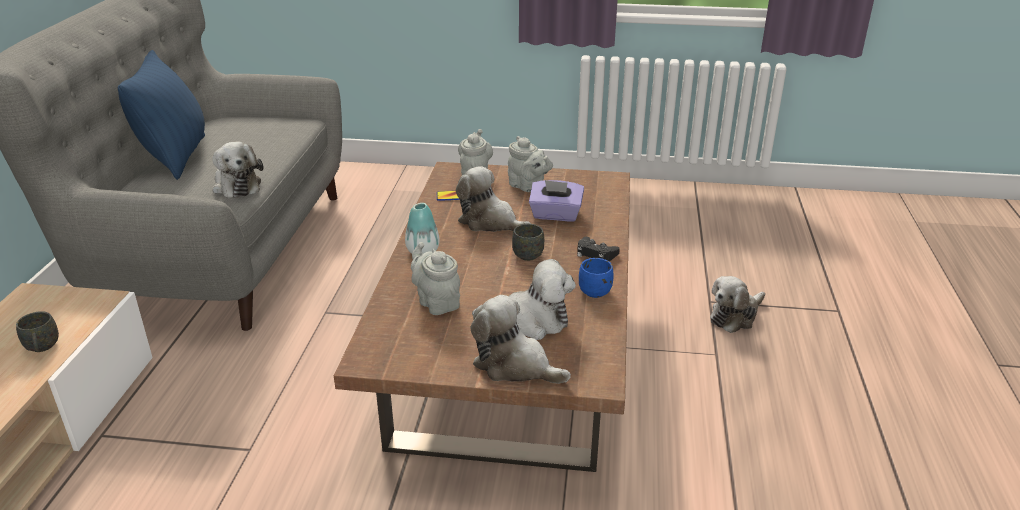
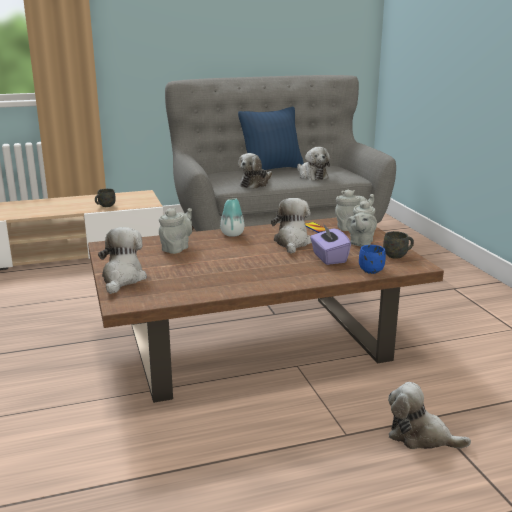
camera: 65 degrees right, 10 degrees down
(528, 253) = (262, 259): grey mug -> grey mug (398, 255)
(530, 321) = (175, 274): plush toy -> plush toy (311, 176)
(592, 289) = (234, 285): blue mug -> blue mug (373, 269)
(595, 254) = (285, 279): black game controller -> none

